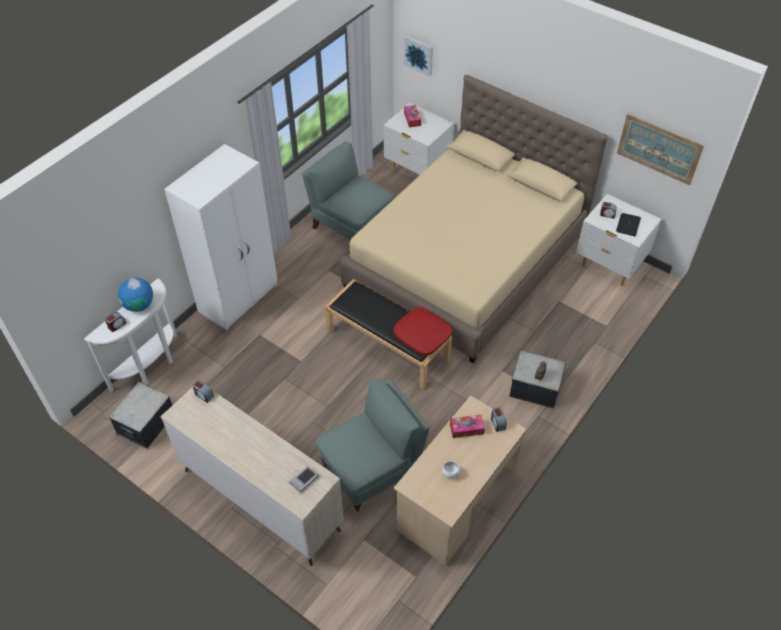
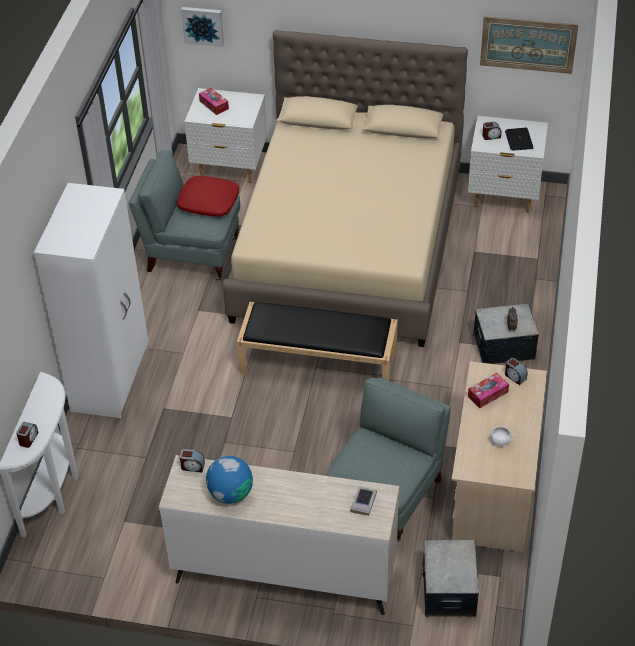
camera: 25 degrees left, 5 degrees down
(139, 305) = (39, 408): globe -> globe (231, 493)
(146, 423) = (92, 554): storage box -> storage box (448, 590)
(422, 335) = (368, 329): red pillow -> red pillow (209, 202)

